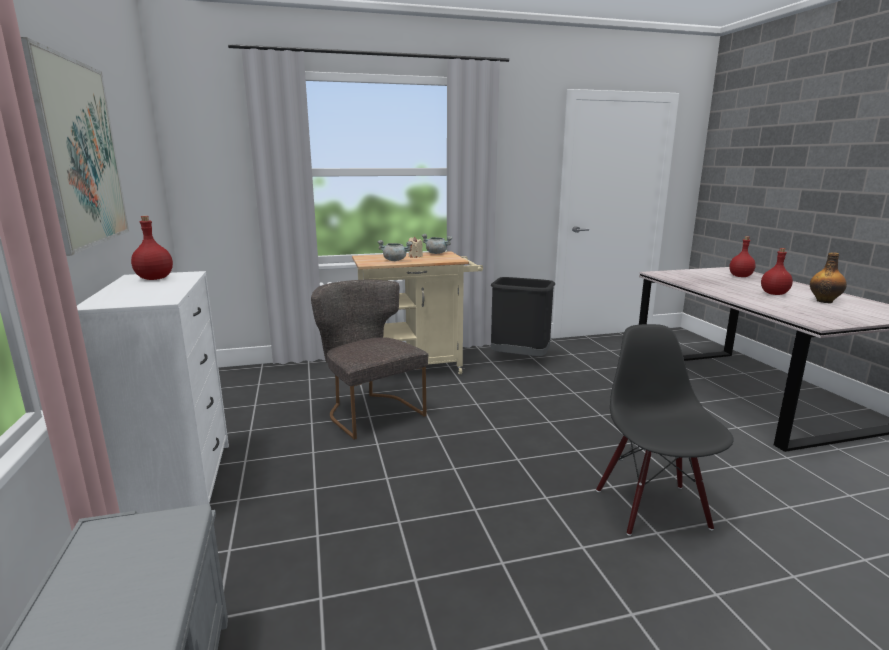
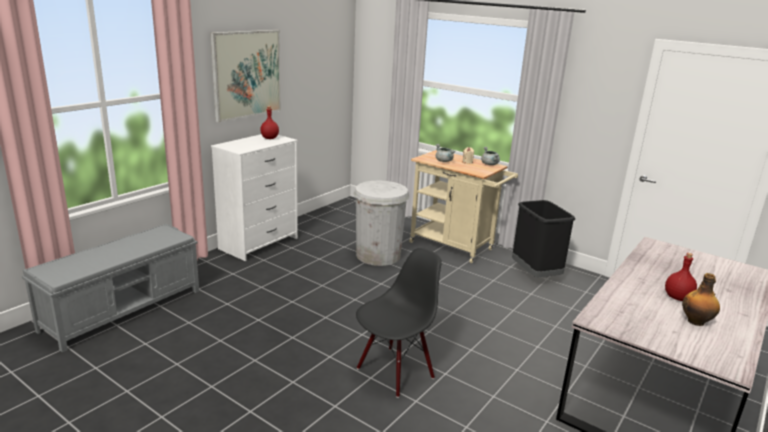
camera: 50 degrees right, 5 degrees up
(369, 411) = (378, 255): grey chair -> white trash can
(740, 276) = (728, 278): red bottle -> none

